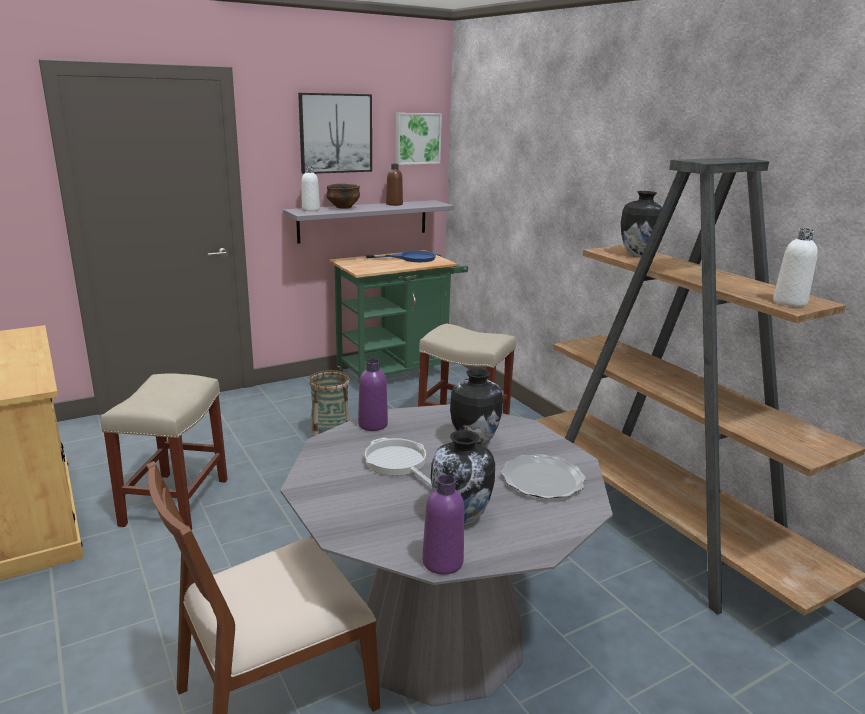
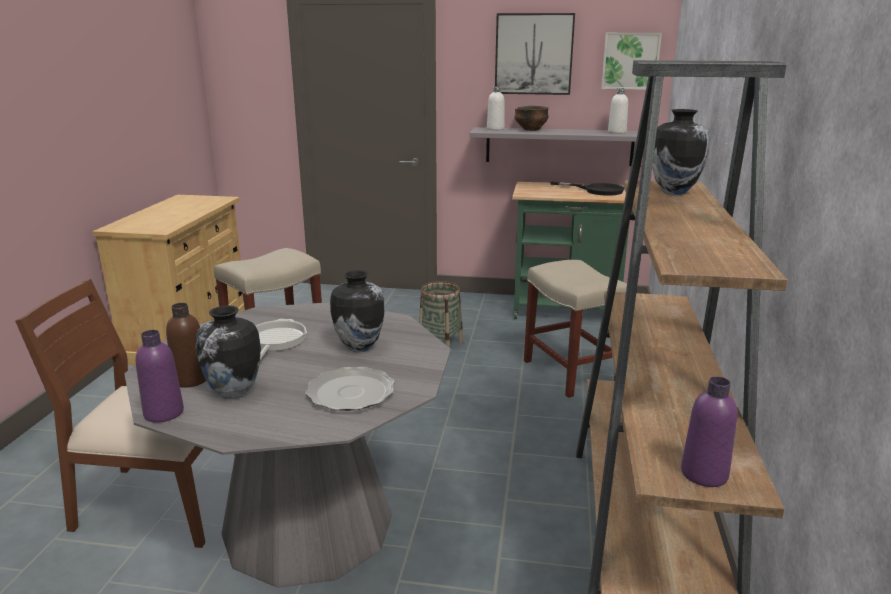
camera: 40 degrees right, 0 degrees up
(373, 424) = (315, 311): purple bottle -> purple bottle (704, 474)
(394, 204) = (590, 131): brown bottle -> brown bottle (191, 380)
(411, 258) = (596, 190): blue frying pan -> black frying pan
(789, 302) = (701, 260): white bottle -> white bottle (617, 132)

